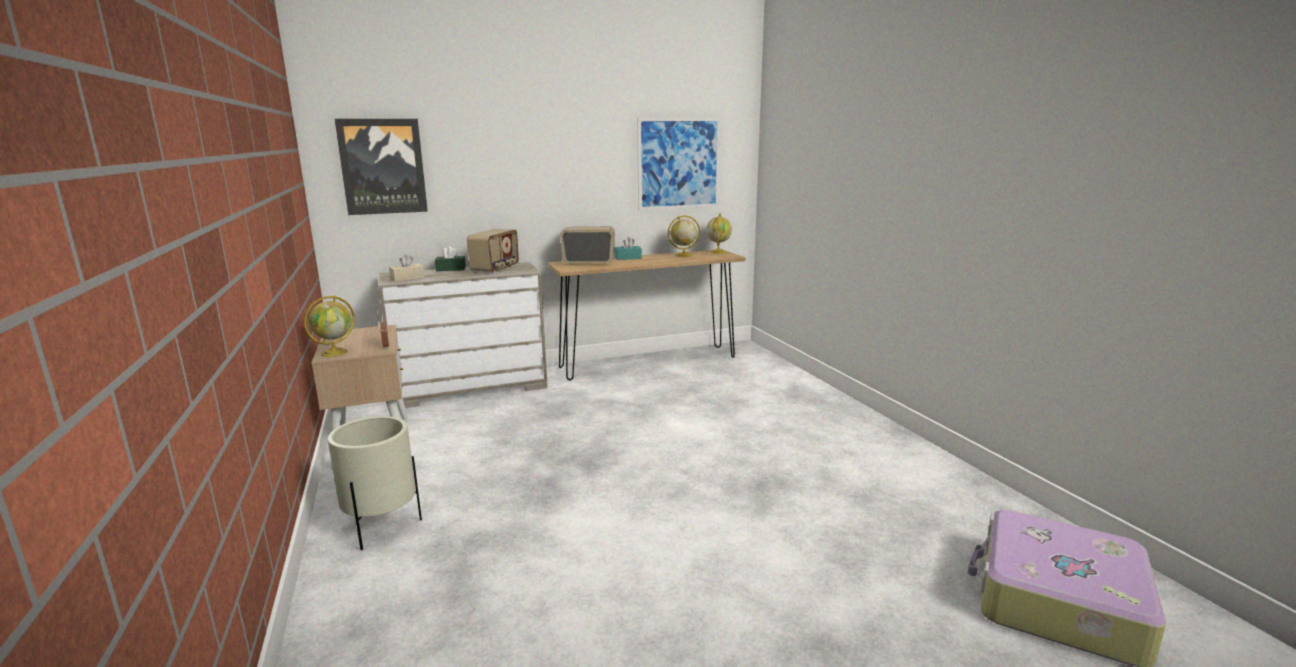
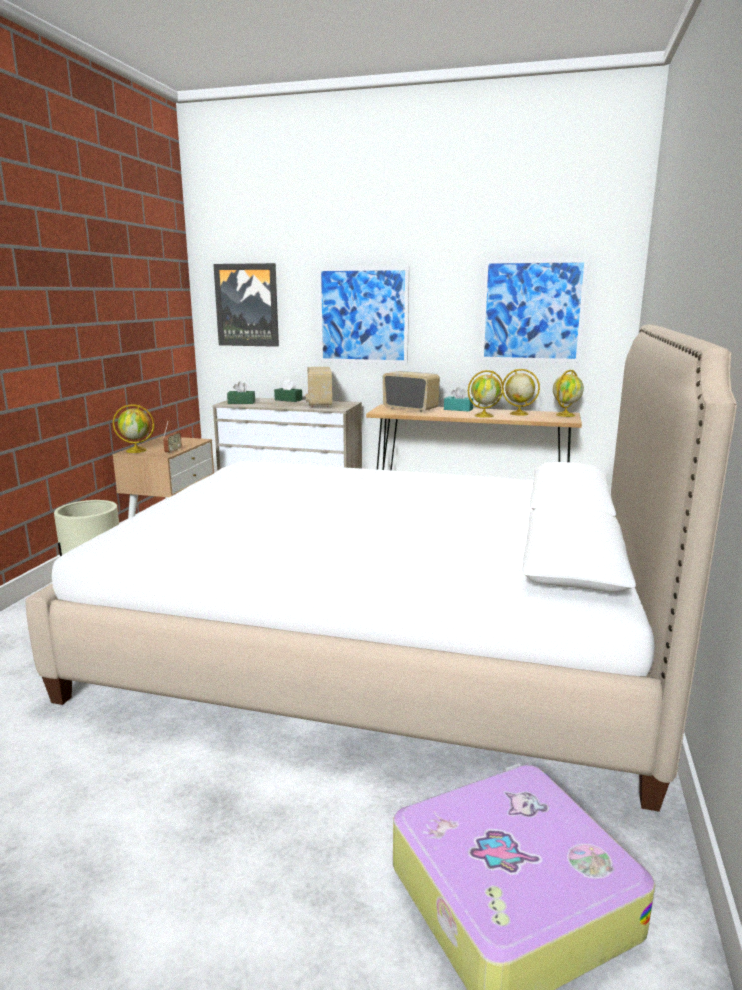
camera: 35 degrees right, 0 degrees up
(407, 278) = (241, 403): beige tissue box -> green tissue box
(496, 269) = (319, 404): radio -> radio turned 120 degrees clockwise
(522, 173) = (363, 315): none -> picture
(663, 260) = (484, 415): none -> globe
(732, 476) = (379, 641): none -> bed

